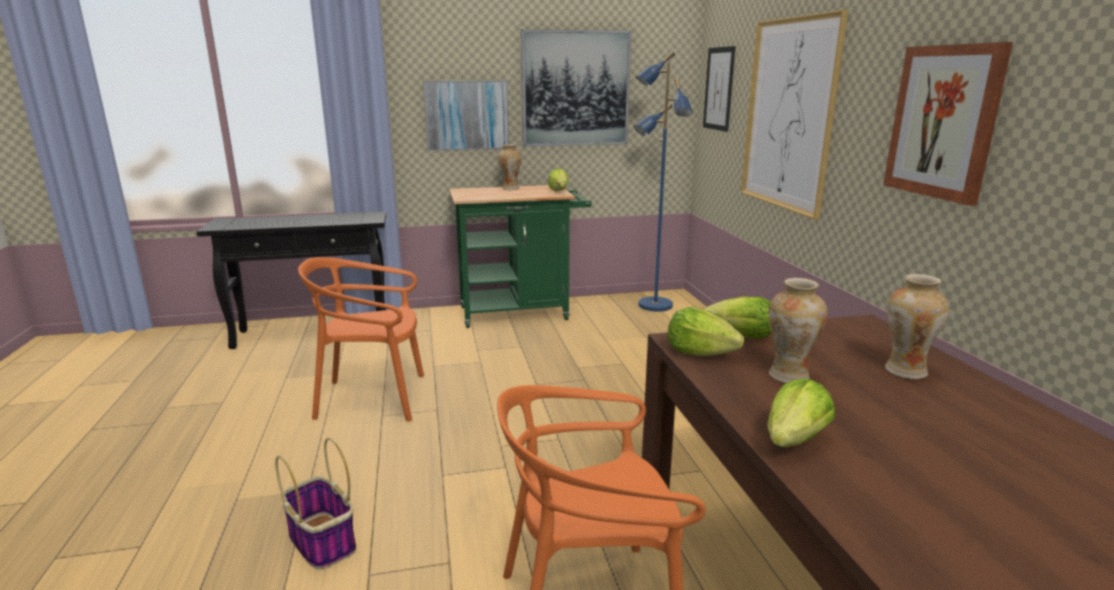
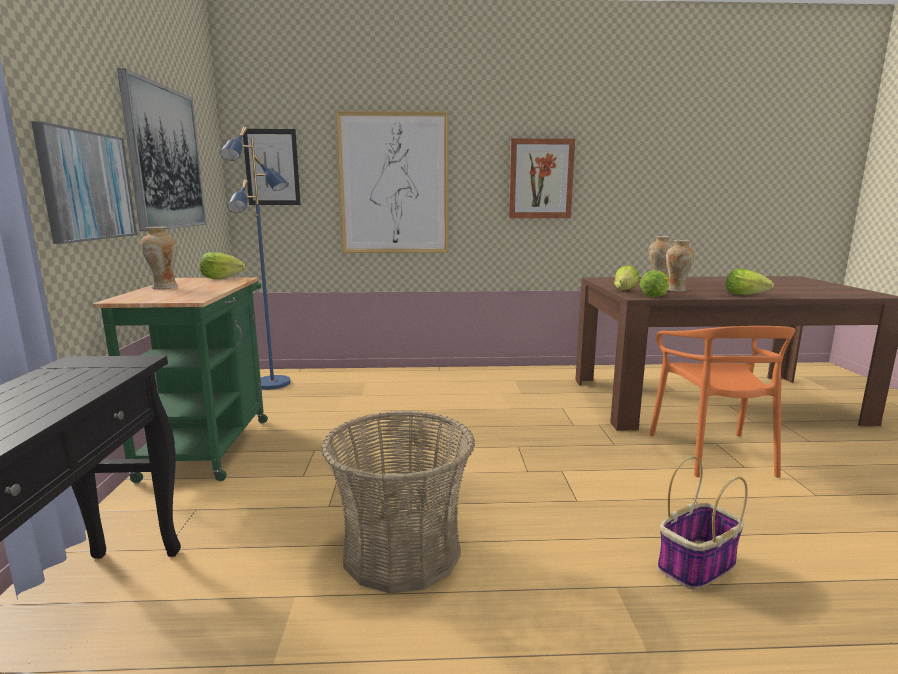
camera: 80 degrees left, 5 degrees down
(373, 398) = (401, 551): orange chair -> basket

